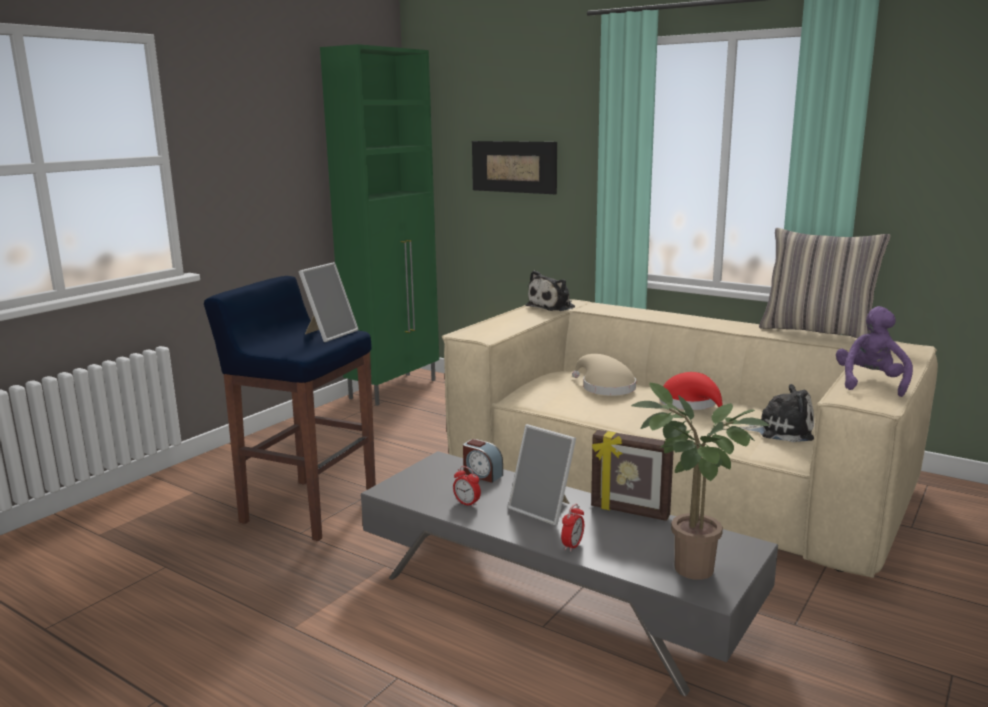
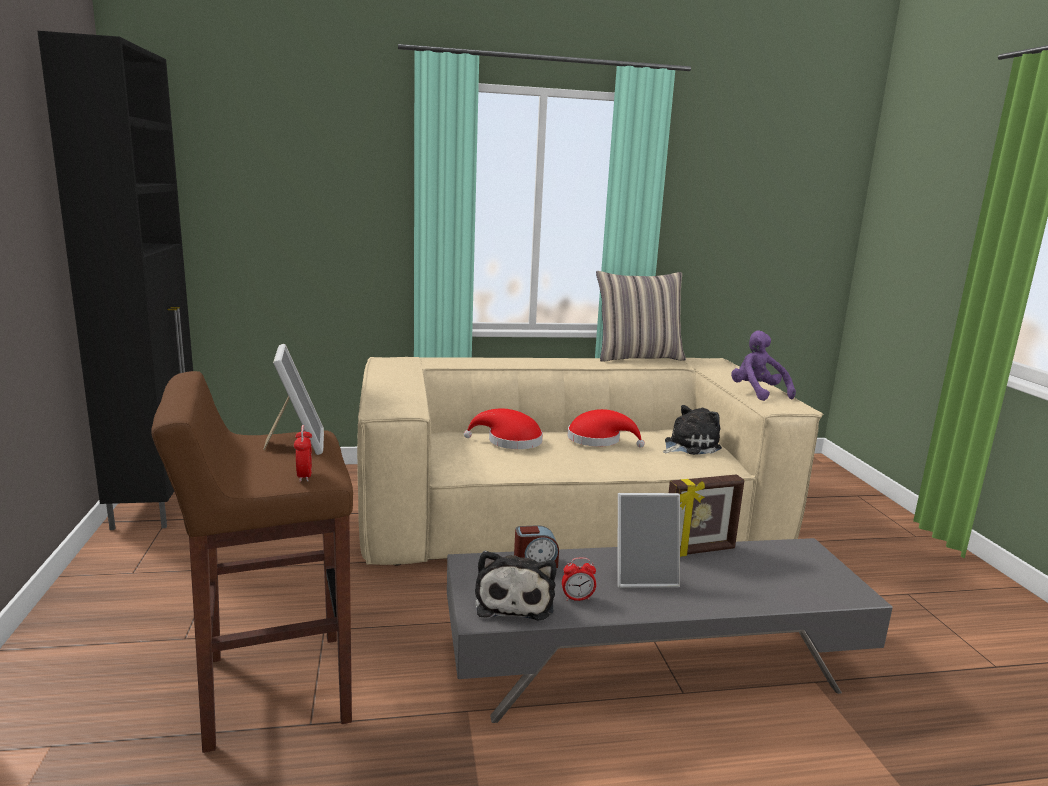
camera: 45 degrees left, 0 degrees up
(308, 509) = (273, 689): blue stool -> brown stool
(395, 389) = (158, 501): green cabinet -> black cabinet
(514, 167) = (293, 213): picture -> none
(553, 306) = (397, 367): plush toy -> plush toy (515, 600)
(572, 545) = (721, 599): alarm clock -> alarm clock (304, 476)
(605, 387) = (510, 441): beige hat -> red hat
(688, 571) = (817, 584): potted plant -> none

